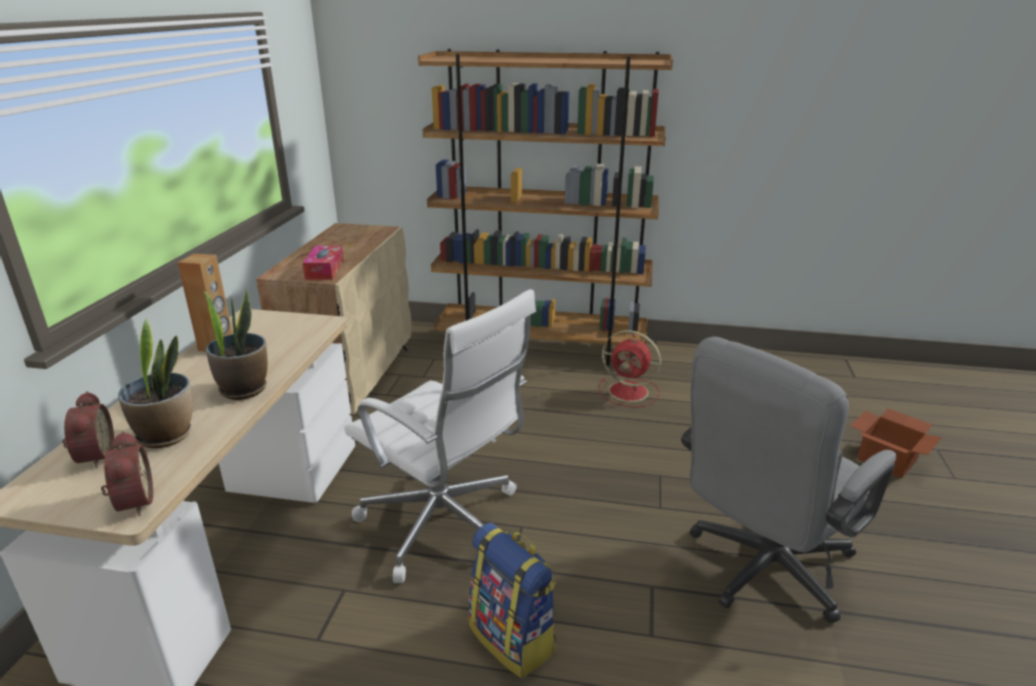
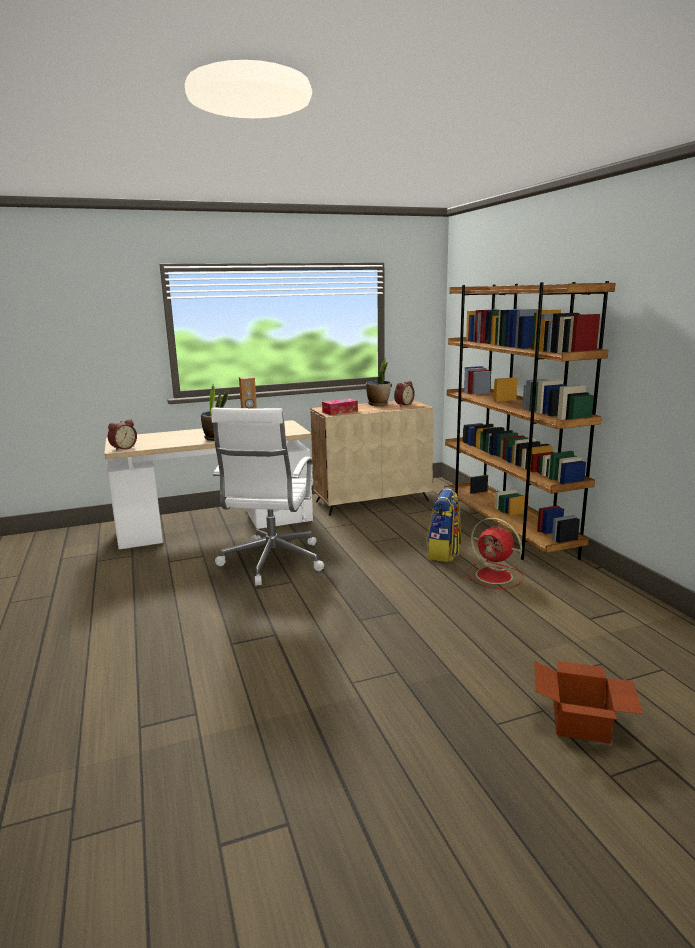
camera: 60 degrees right, 10 degrees down
(93, 456) = (148, 437): alarm clock -> alarm clock (403, 404)
(166, 435) = (170, 440): potted plant -> potted plant (378, 404)
(514, 639) = (200, 604): backpack -> backpack (444, 553)
(630, 392) = (495, 576): red fan -> red fan turned 45 degrees counterclockwise
(761, 571) = (328, 673): grey office chair -> none

